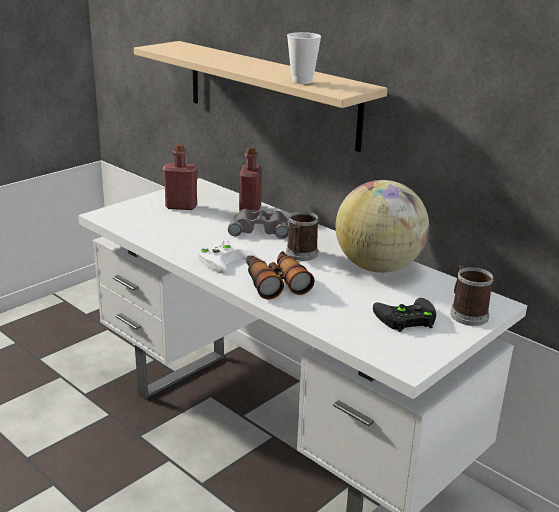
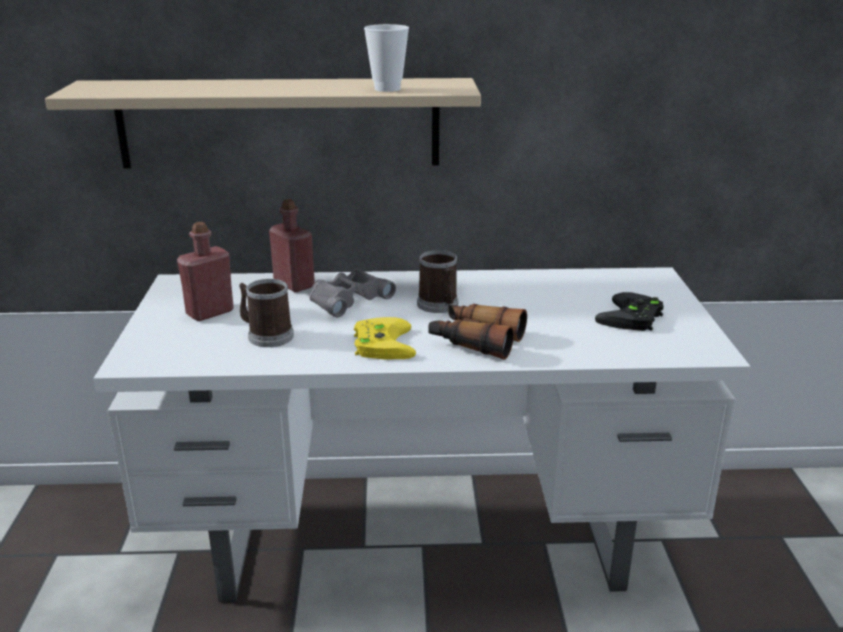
camera: 45 degrees left, 0 degrees up
(224, 259) = (380, 343): white game controller -> yellow game controller
(378, 267) = (522, 286): globe -> none
(466, 313) = (656, 292): mug -> mug (266, 335)

